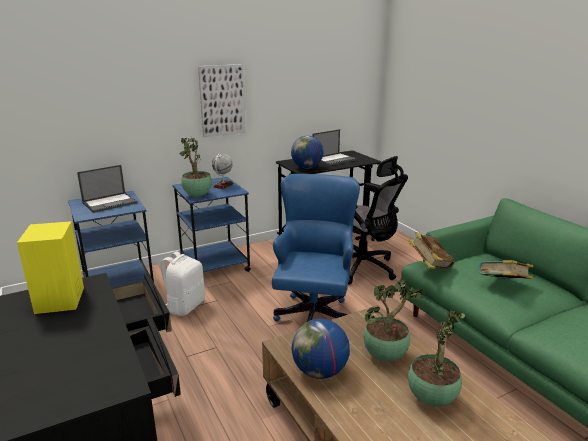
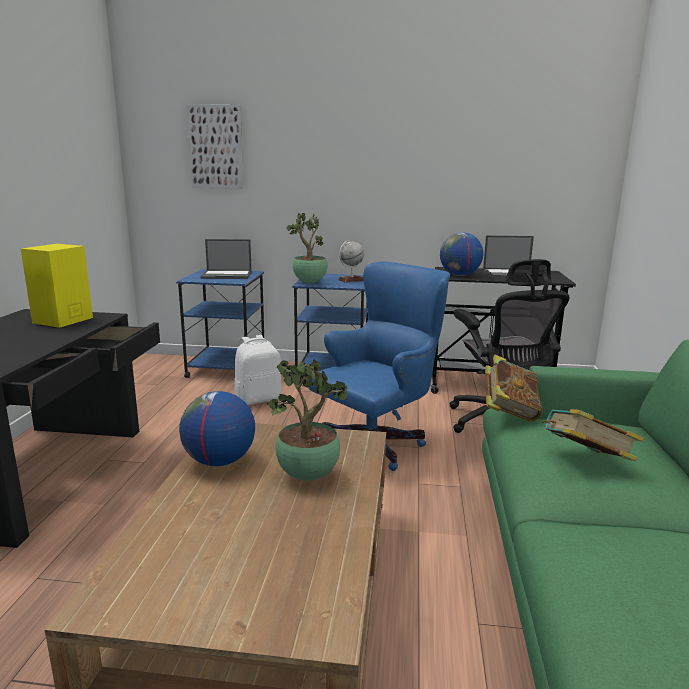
camera: 35 degrees right, 5 degrees down
(222, 100) = (374, 182): picture -> picture (216, 147)
(431, 398) = (288, 532): potted plant -> none

